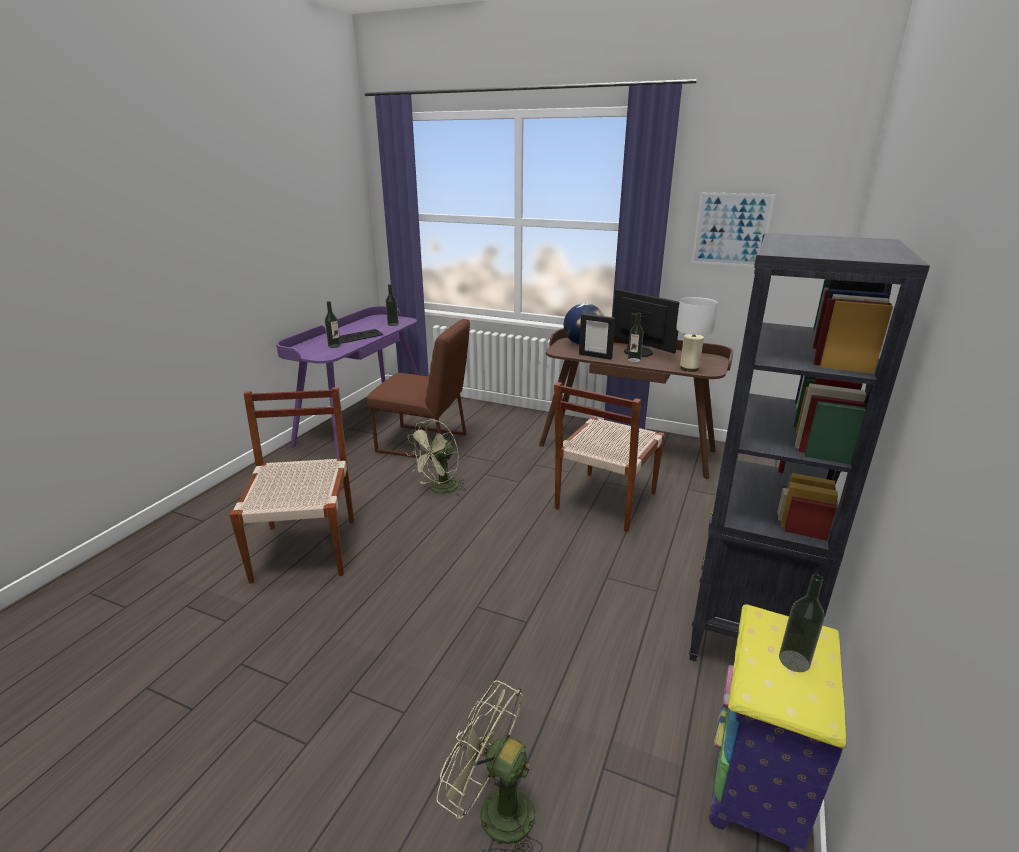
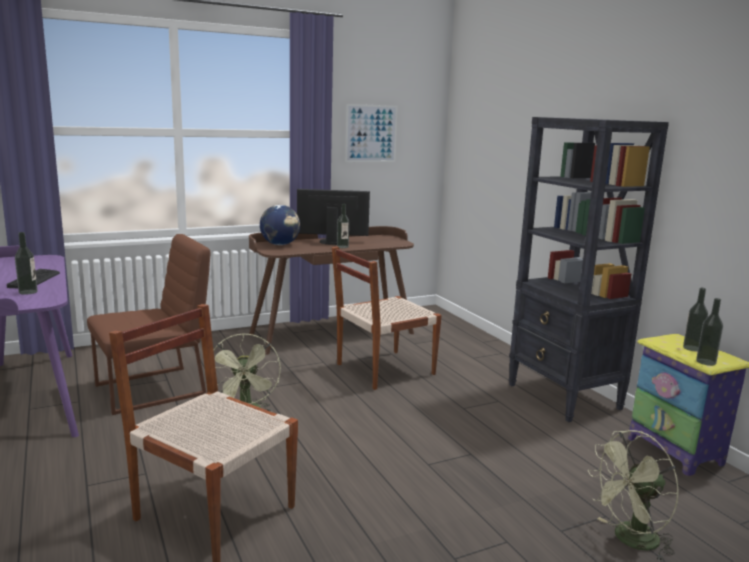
camera: 50 degrees left, 10 degrees down
(393, 324) = (43, 263): bottle -> bottle (706, 362)
(595, 356) = (310, 249): picture frame -> none
(604, 502) = (383, 370): chair -> chair turned 75 degrees clockwise
(689, 369) = (388, 245): white table lamp -> none

